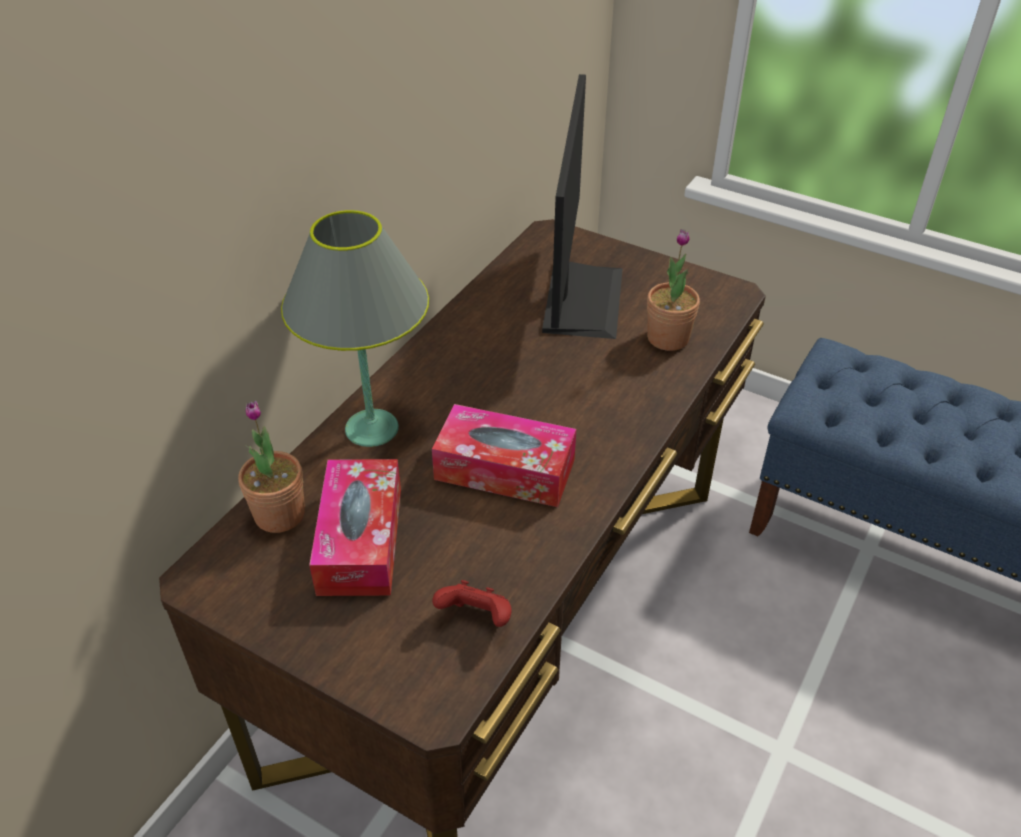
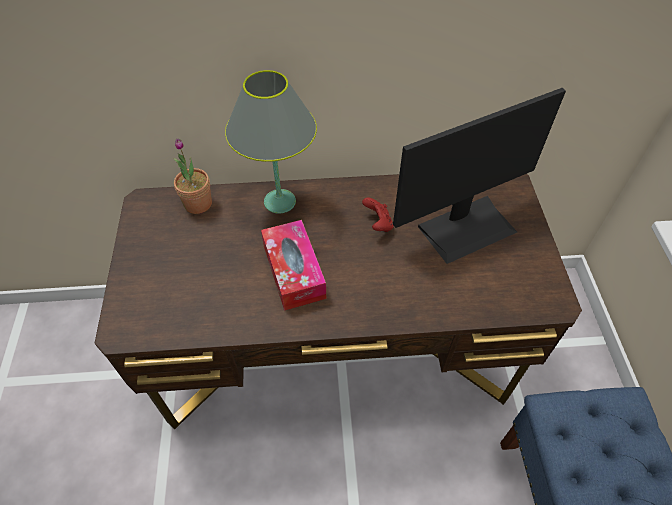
camera: 55 degrees right, 10 degrees up
(360, 540) = (202, 242): tissue box -> none
(476, 618) = (183, 317): red game controller -> red game controller (378, 224)
(668, 338) = (473, 289): potted plant -> none

